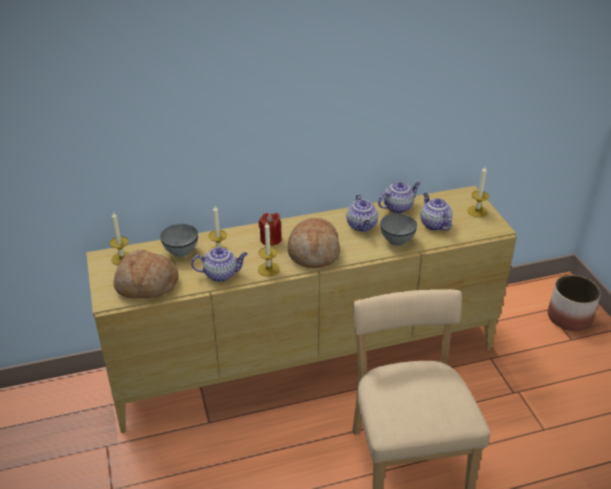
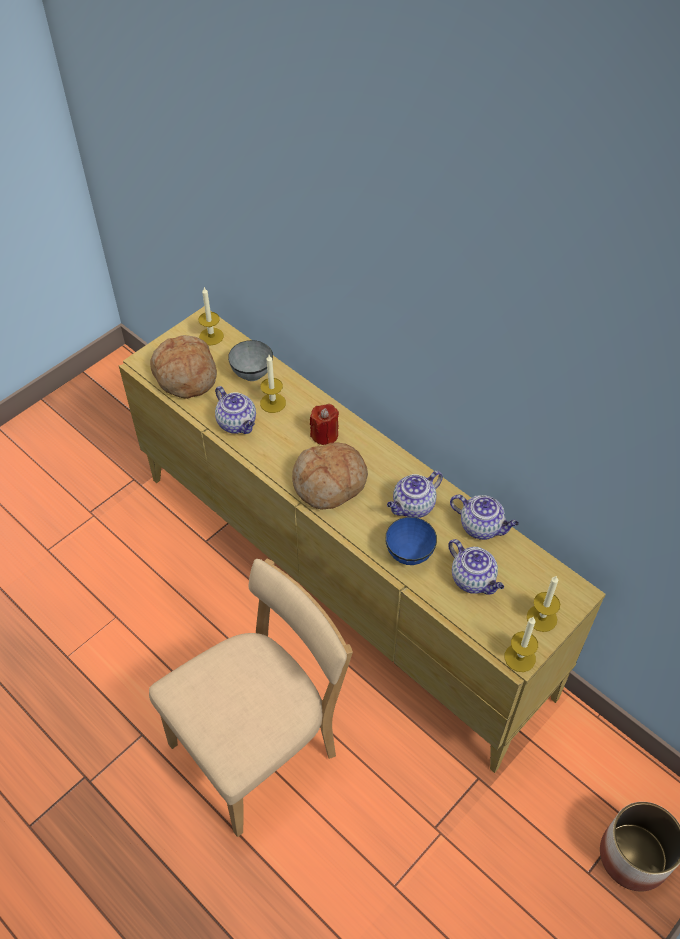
camera: 60 degrees right, 15 degrees up
(268, 269) = (272, 458): candle -> candle (520, 657)
(396, 241) = (409, 553): grey bowl -> blue bowl
(434, 224) = (474, 579): teapot -> teapot turned 105 degrees clockwise

